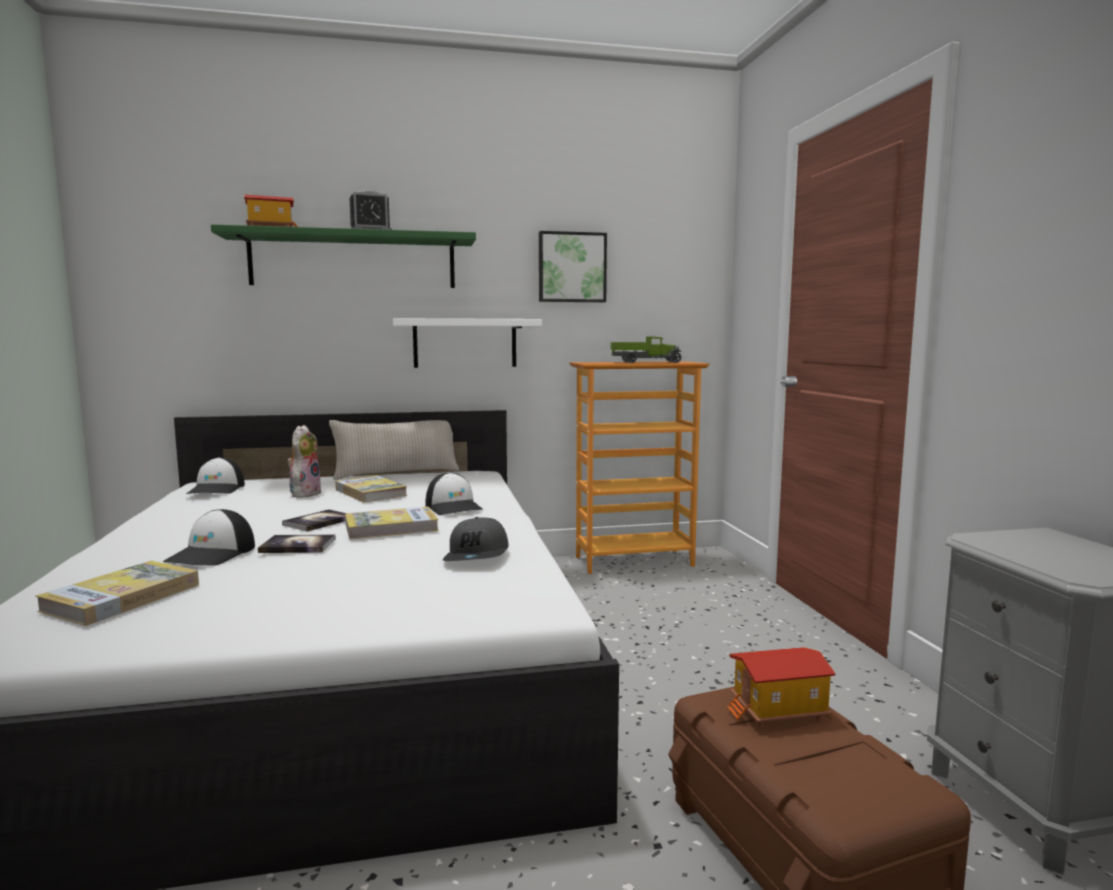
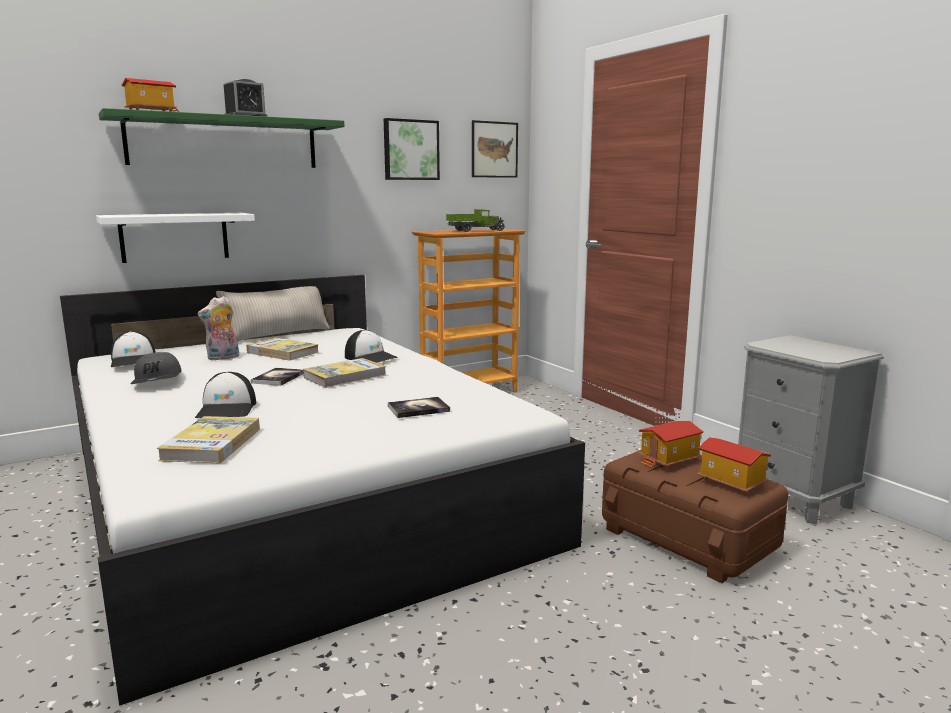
camera: 20 degrees left, 5 degrees up
(298, 546) = (292, 396): book -> book (418, 409)
(304, 493) = (223, 358): plush toy -> plush toy turned 120 degrees counterclockwise
(465, 343) = (325, 217): white shelf -> white shelf (174, 237)
(478, 556) = (441, 388): grey cap -> grey cap (158, 380)
(682, 266) = (494, 149): none -> picture
(856, 776) = (730, 483): none -> toy house

